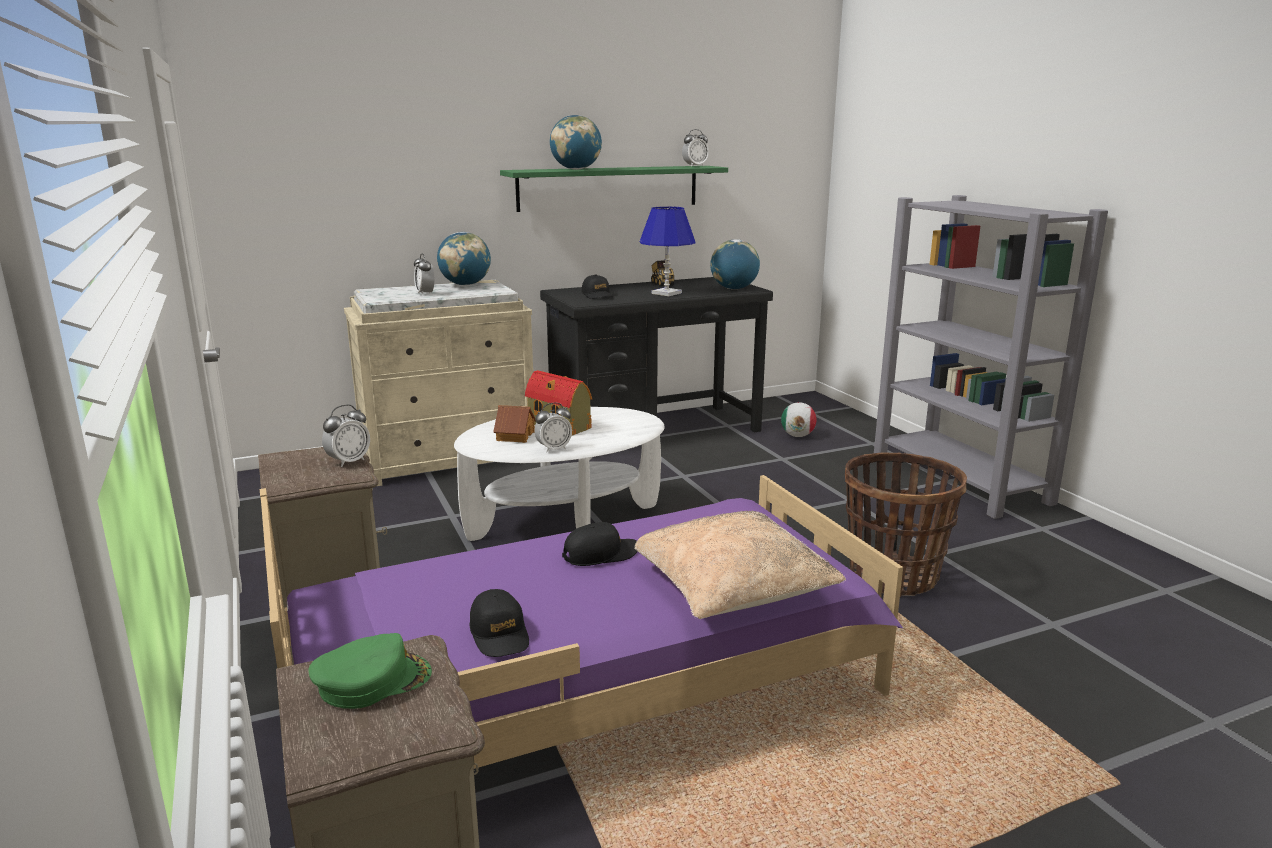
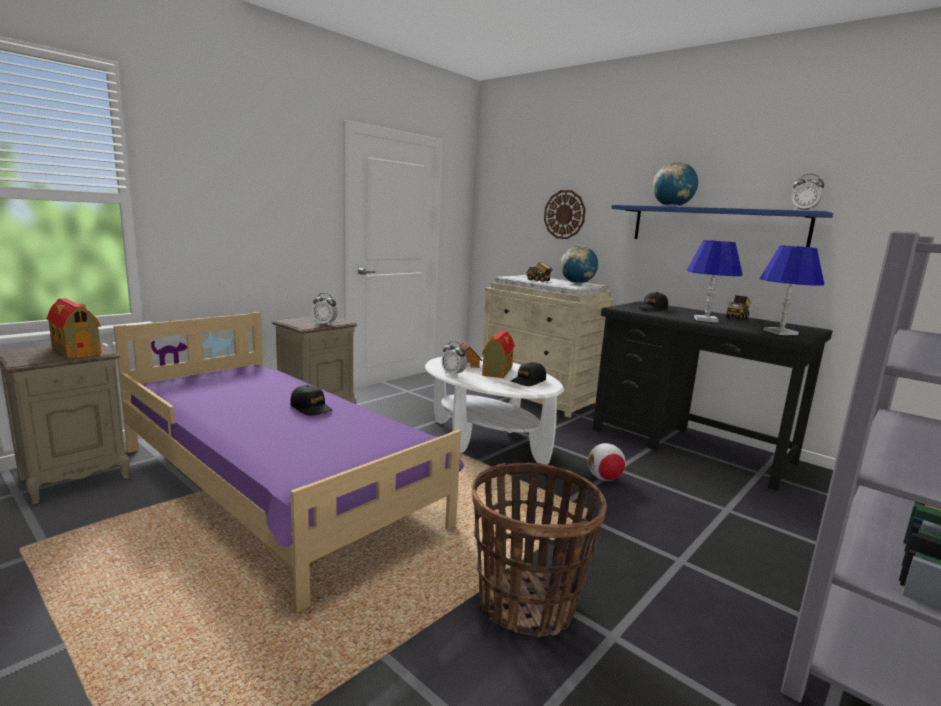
camera: 65 degrees right, 5 degrees down
(372, 680) = (76, 350): green cap -> toy house
(401, 187) = (564, 214): none -> wall clock
(425, 294) = (539, 280): alarm clock -> toy truck
(499, 634) = (206, 399): black cap -> black cap (528, 381)
(609, 188) = (716, 227): green shelf -> blue shelf
(732, 584) = (278, 446): beige pillow -> none
(734, 289) = (780, 332): globe -> blue table lamp
(797, 436) = (802, 512): football -> football (604, 478)

